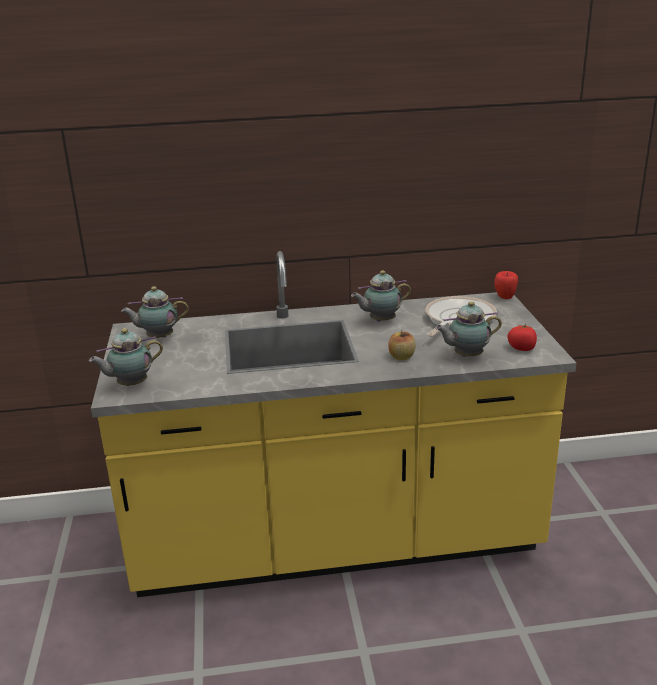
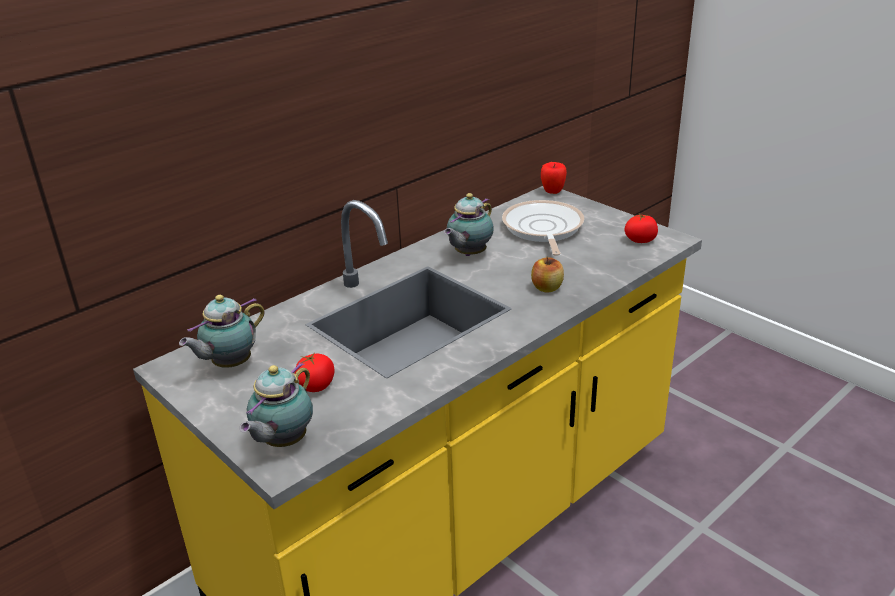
camera: 35 degrees left, 5 degrees up
(184, 364) = (316, 386): none -> tomato
(466, 356) = (604, 265): teapot -> none

